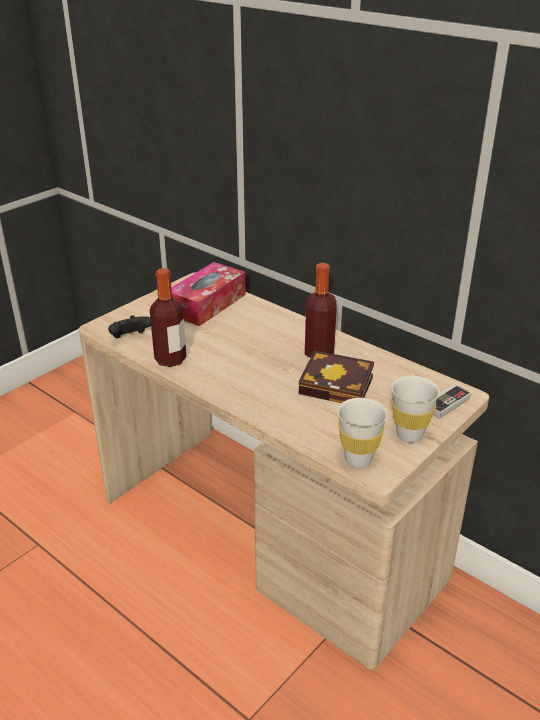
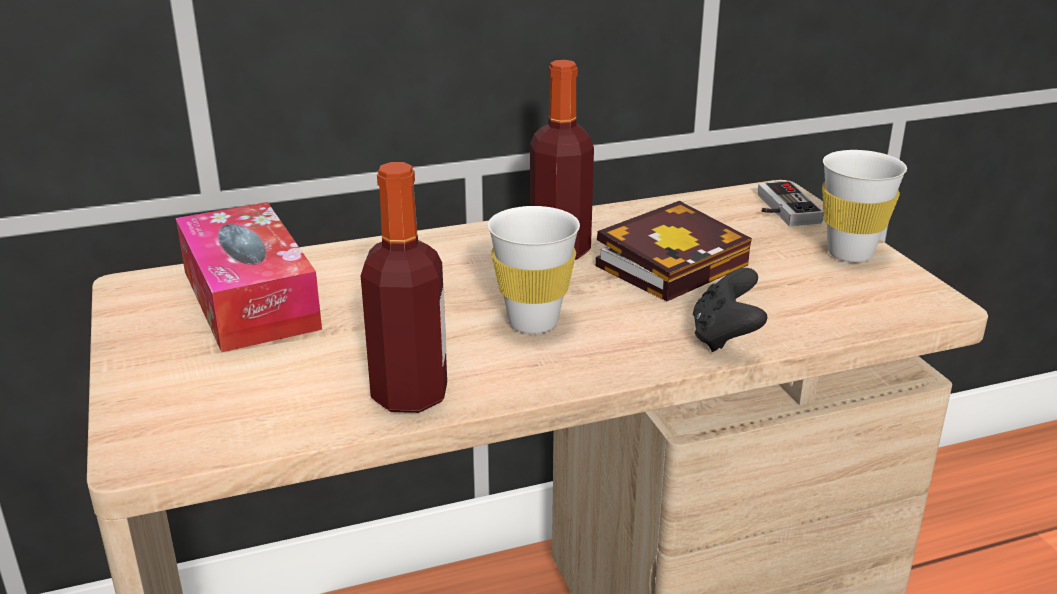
camera: 60 degrees left, 5 degrees down
(130, 338) = (257, 423): black game controller -> black game controller (725, 337)
(358, 459) = (890, 307): white cup -> white cup (533, 323)

